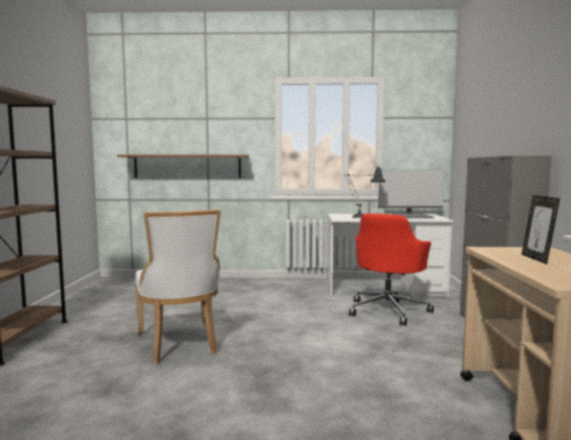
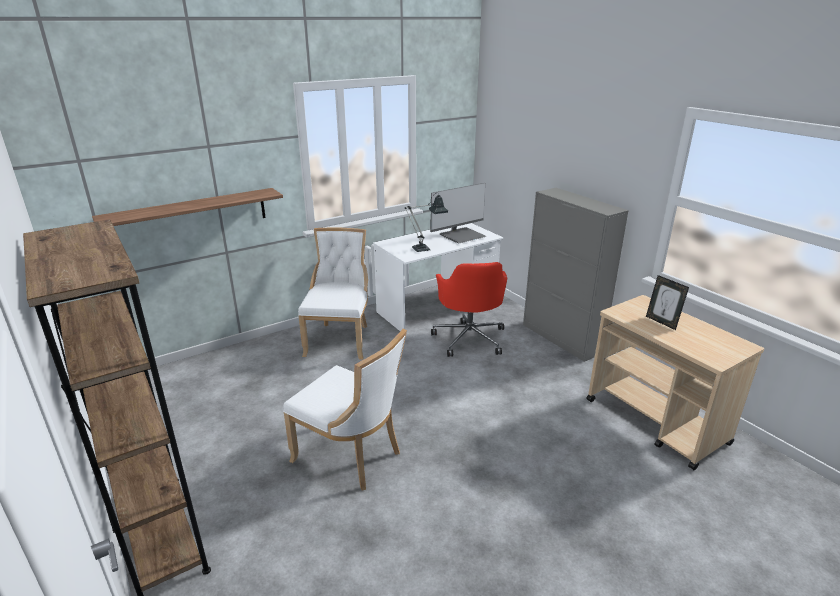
camera: 35 degrees left, 20 degrees up
(276, 289) = (340, 339): none -> white chair

